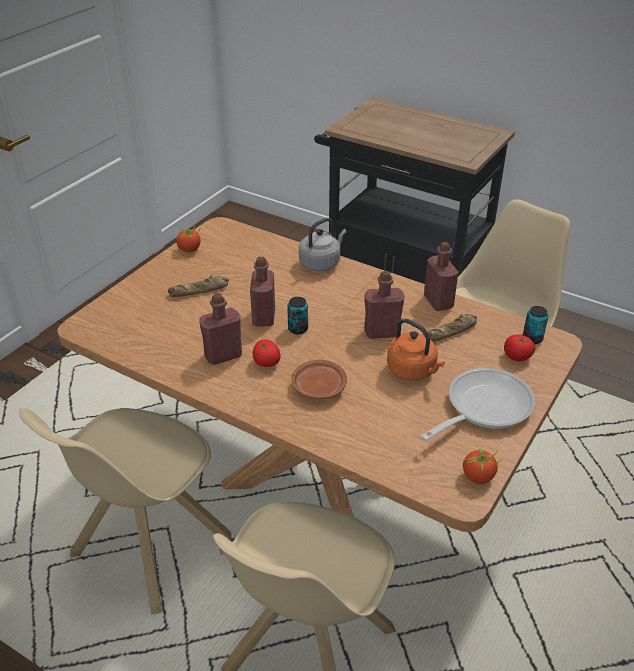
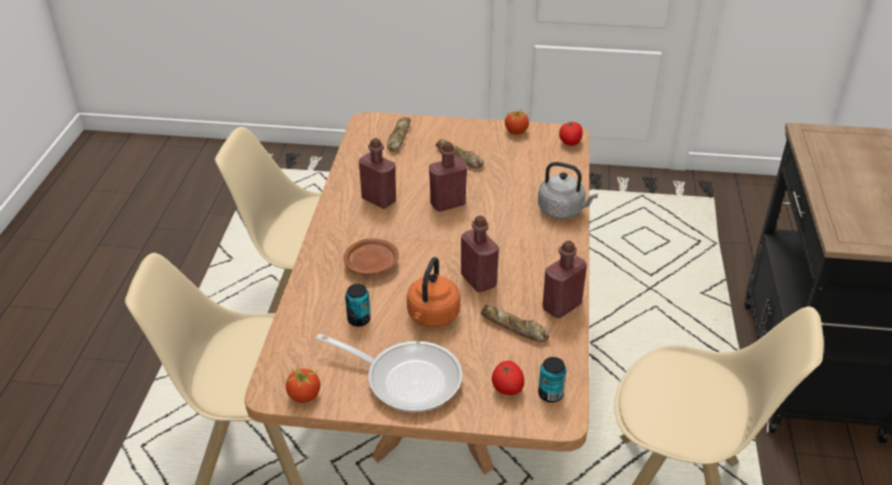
camera: 65 degrees right, 0 degrees up
(131, 316) = (398, 137): none -> bread
(266, 363) = (385, 225): tomato -> tomato (570, 142)
(298, 329) = (445, 228): can -> can (359, 319)

